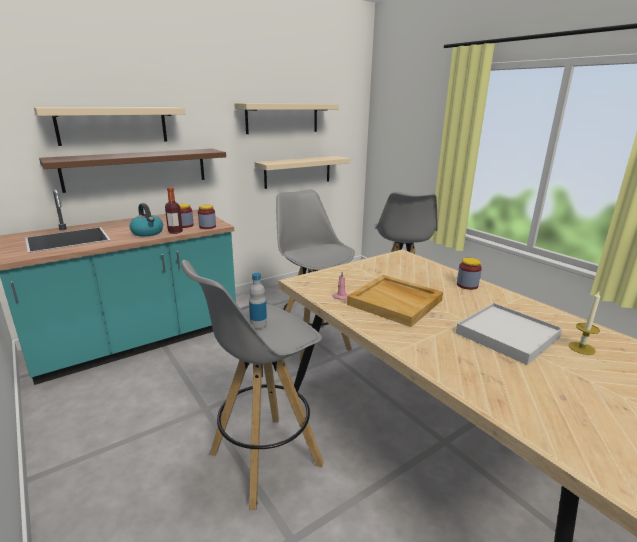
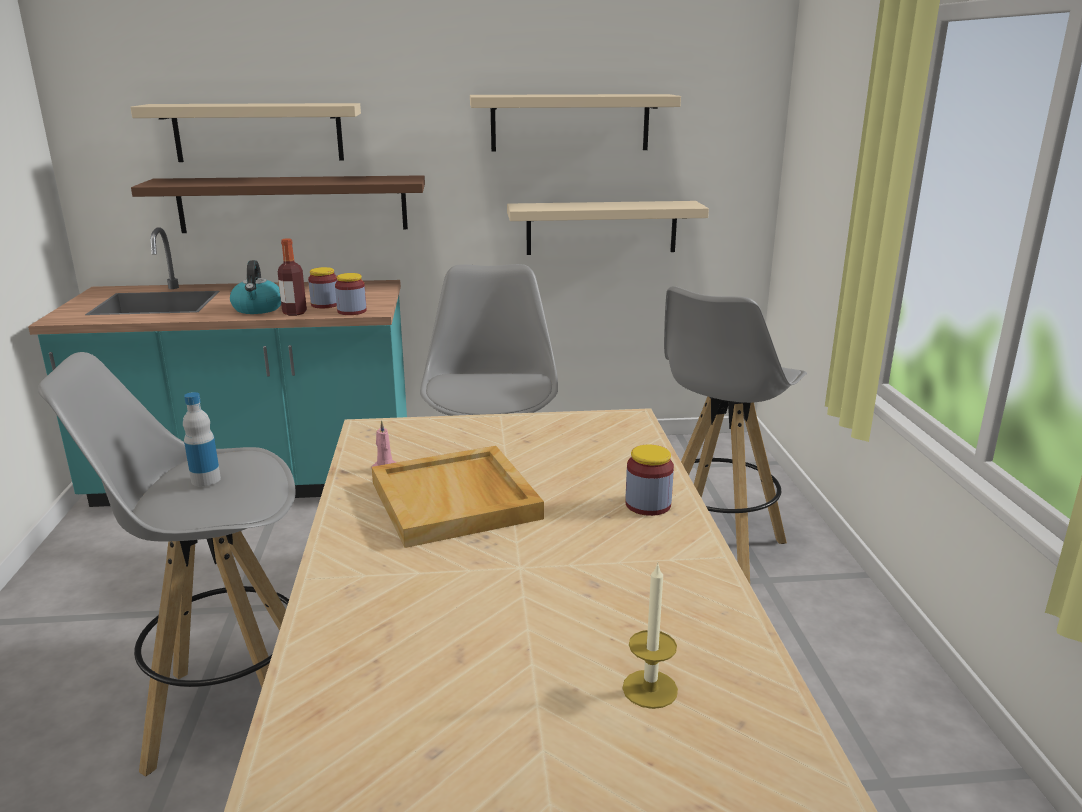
camera: 30 degrees right, 0 degrees up
(507, 335) = (545, 615): white tray -> none

